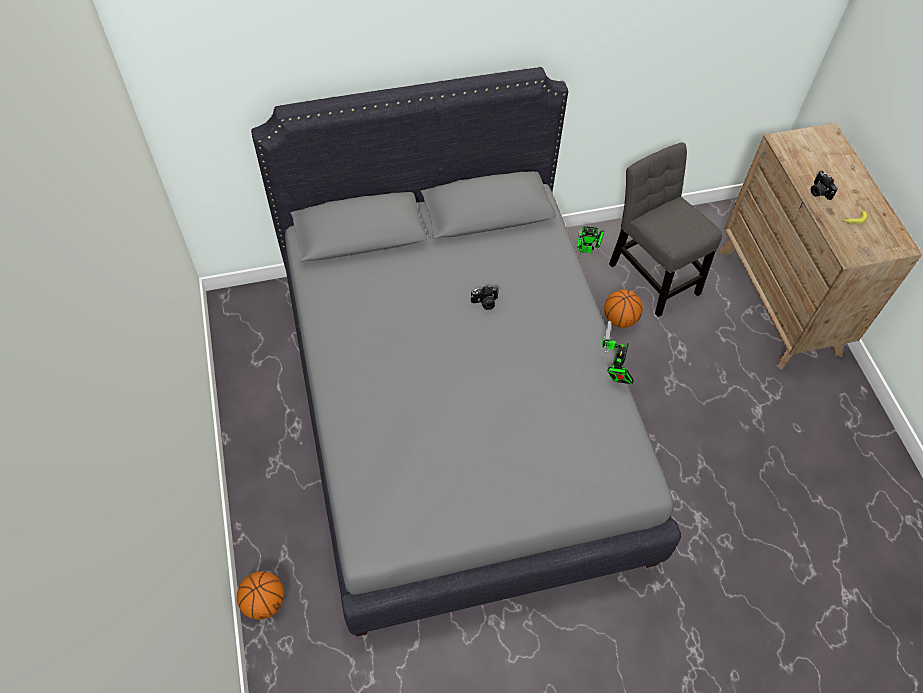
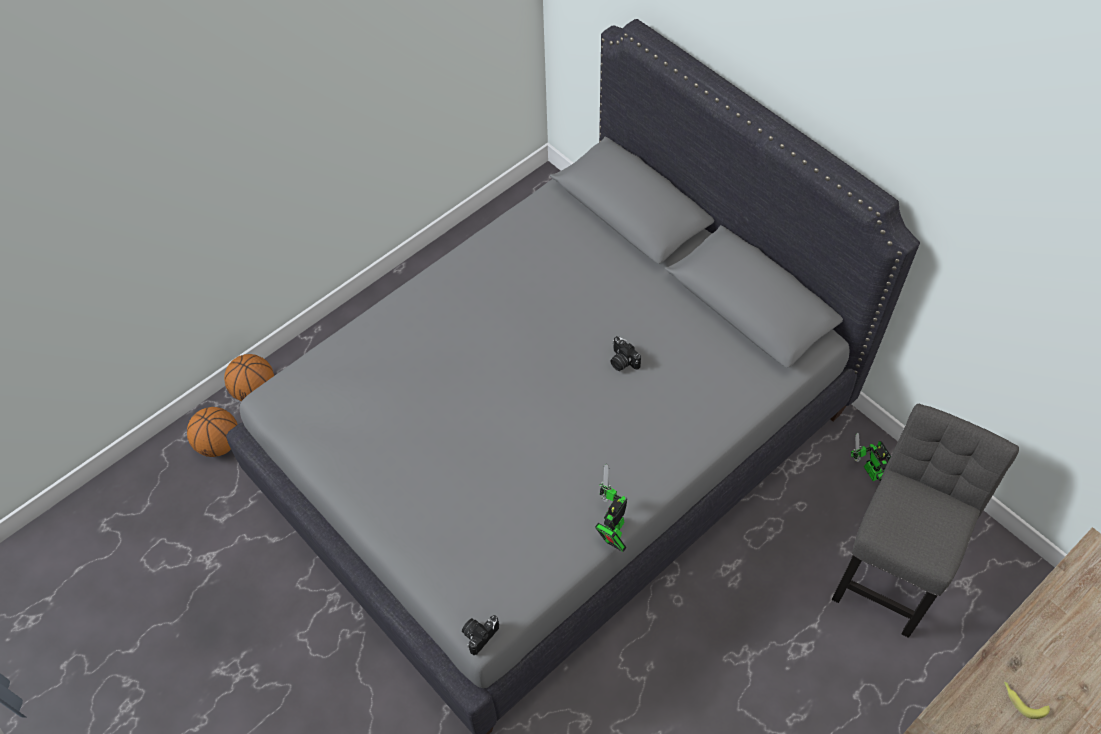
camera: 65 degrees right, 0 degrees up
(614, 373) = (612, 531): toy robot -> toy robot turned 45 degrees counterclockwise
(620, 319) = (795, 557): basketball -> basketball (219, 444)
(818, 191) = (1040, 636): camera -> camera (479, 634)

